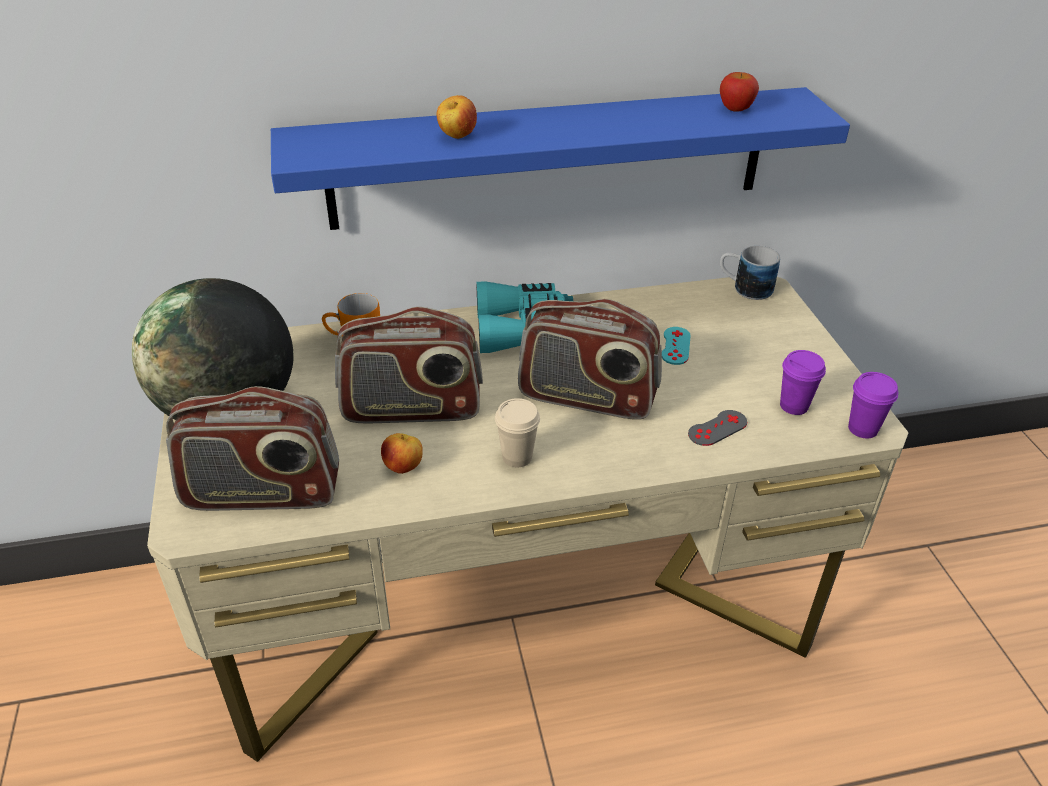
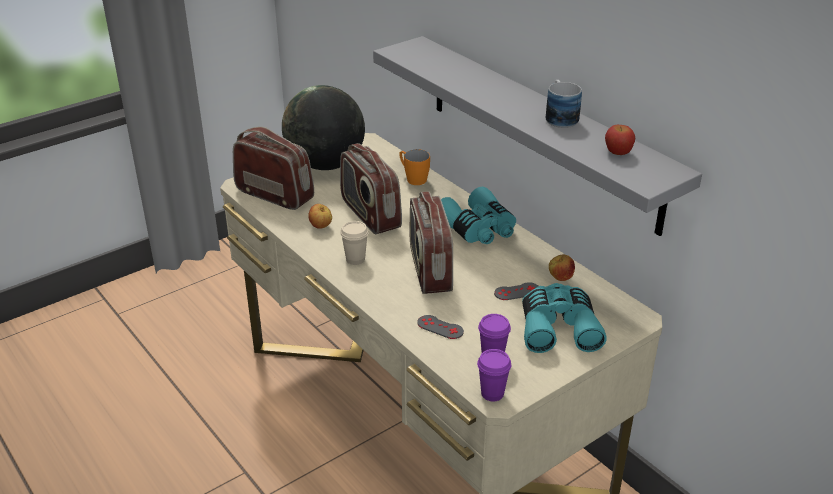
camera: 65 degrees right, 5 degrees down
(263, 493) = (275, 195): radio -> radio turned 150 degrees clockwise
(456, 137) = (464, 79): apple -> apple (560, 278)
(550, 158) = (540, 131): blue shelf -> grey shelf
(675, 346) = (517, 291): turquoise game controller -> grey game controller
(744, 288) = (625, 308): mug -> mug (560, 117)
(759, 341) = (558, 327): none -> turquoise binoculars

